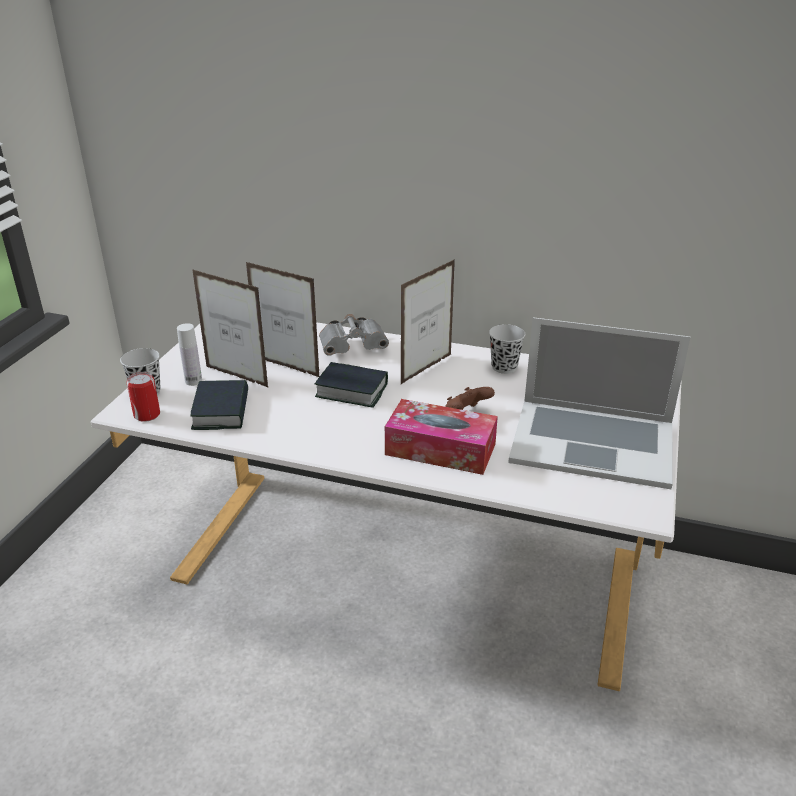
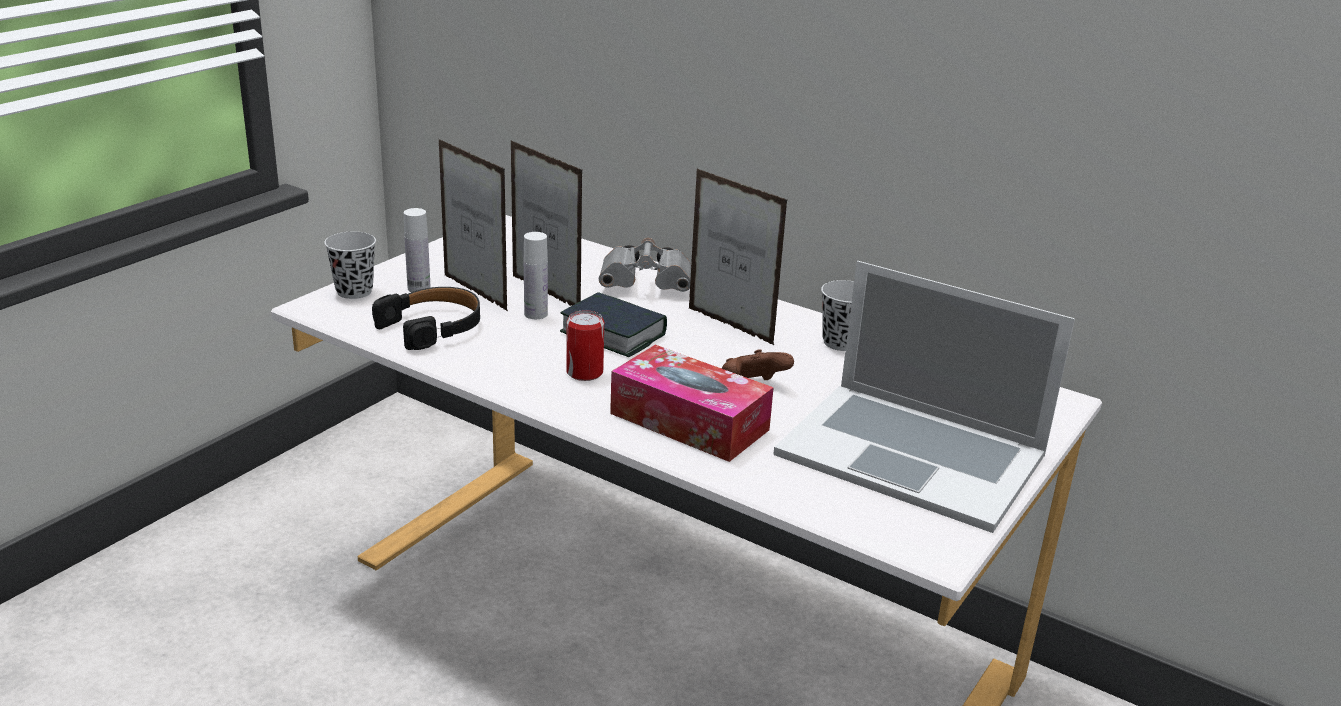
camera: 15 degrees right, 5 degrees down
(147, 415) = (340, 315): can -> can (584, 372)
(221, 411) = (432, 327): book -> black headphones
(289, 386) = (536, 314): none -> white bottle
(426, 369) = (730, 326): picture frame -> picture frame turned 75 degrees clockwise

